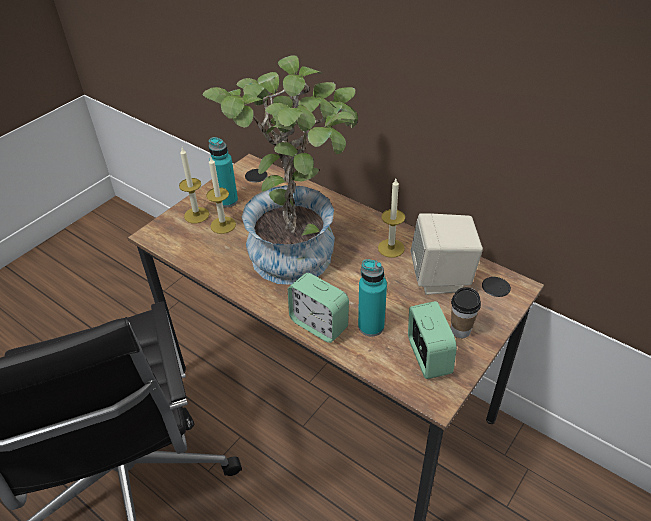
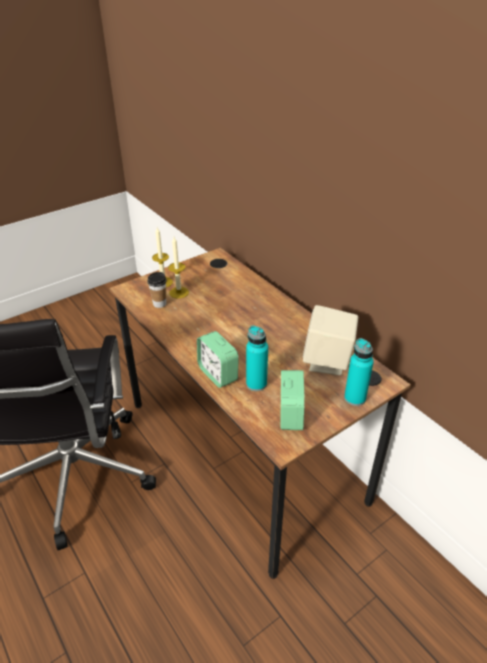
camera: 15 degrees right, 5 degrees down
(227, 201) = (189, 276): turquoise bottle -> turquoise bottle (354, 398)
(298, 247) = (227, 318): potted plant -> none
(391, 248) = (297, 333): candle -> none
(460, 330) = (325, 402): cup -> cup (159, 304)

